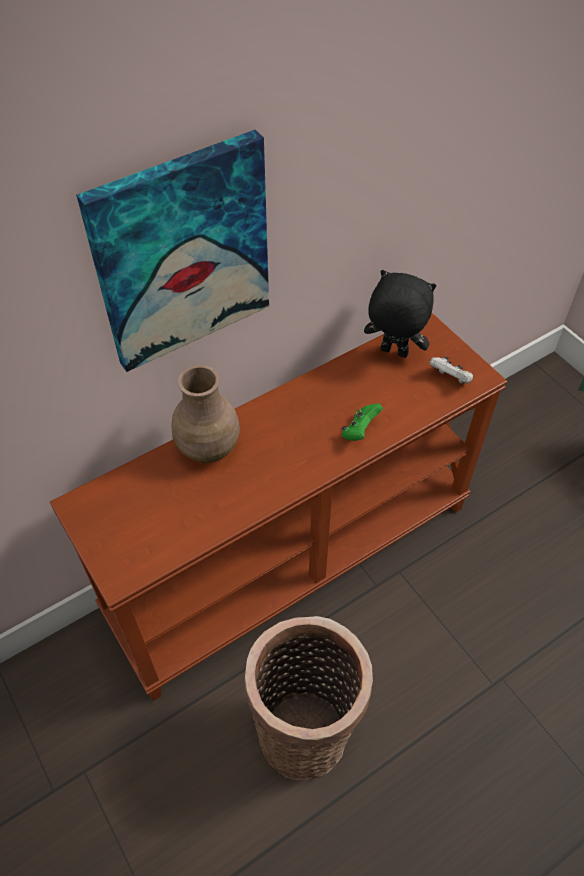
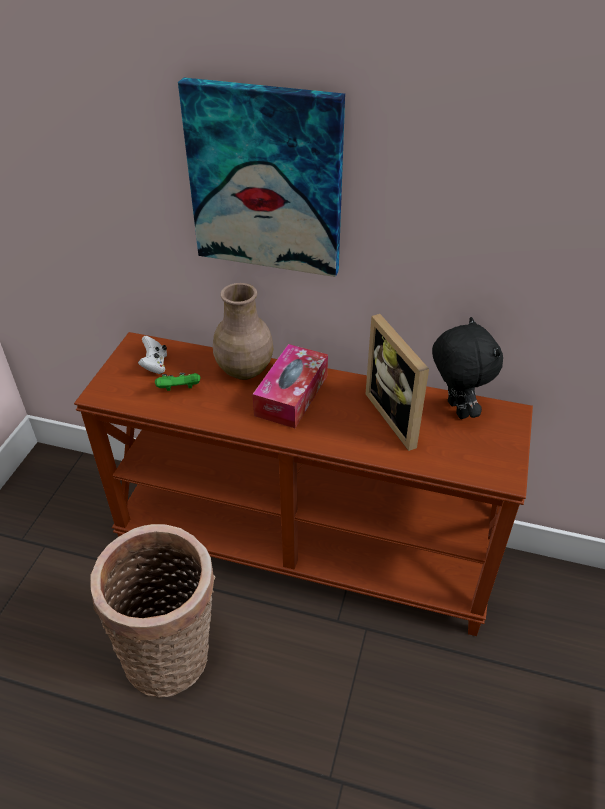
camera: 50 degrees right, 10 degrees down
(275, 437) = (291, 395): none -> tissue box
(359, 431) = (352, 435): green game controller -> green game controller (179, 390)
(368, 389) = (399, 417): none -> picture frame
(450, 379) = (476, 458): white game controller -> white game controller (155, 365)

